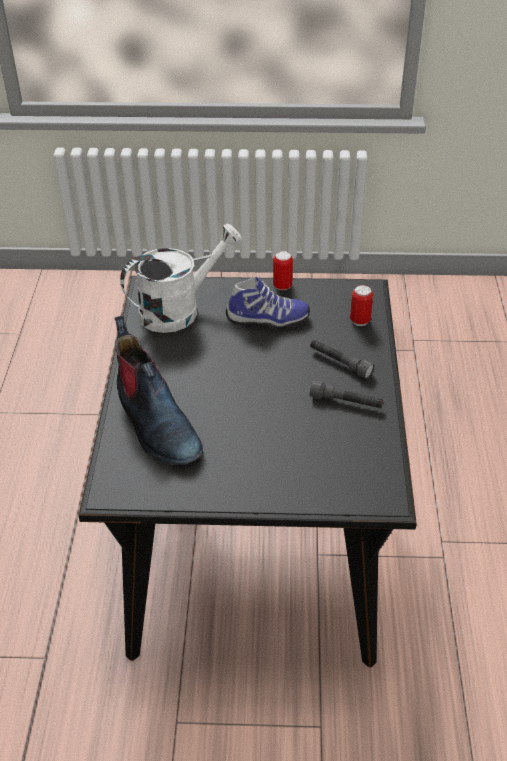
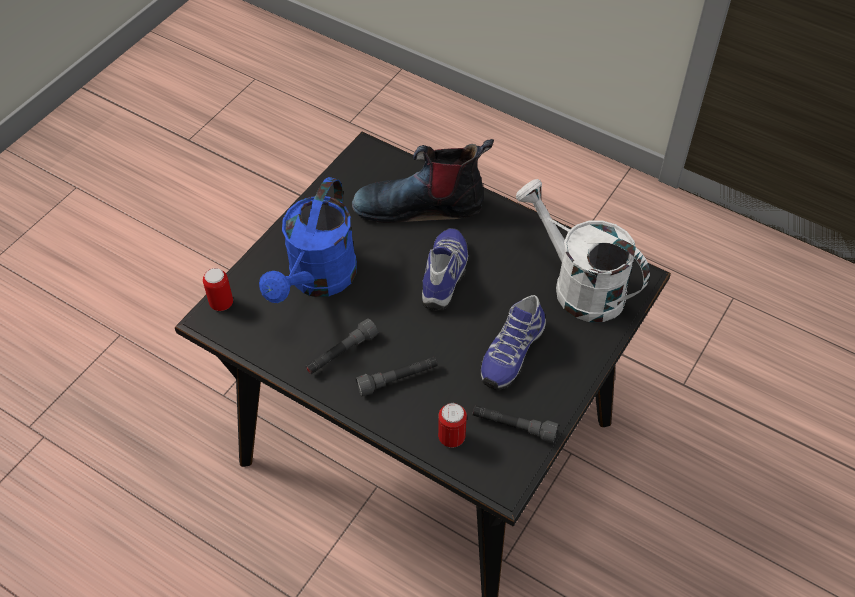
camera: 120 degrees right, 10 degrees up
(179, 309) = (578, 286): white watering can -> white watering can turned 135 degrees clockwise
(223, 378) = (446, 276): none -> shoe
(282, 286) = (564, 397): can -> can (221, 303)
(290, 450) = (318, 281): none -> blue watering can
(325, 298) = (513, 427): none -> grey flashlight

